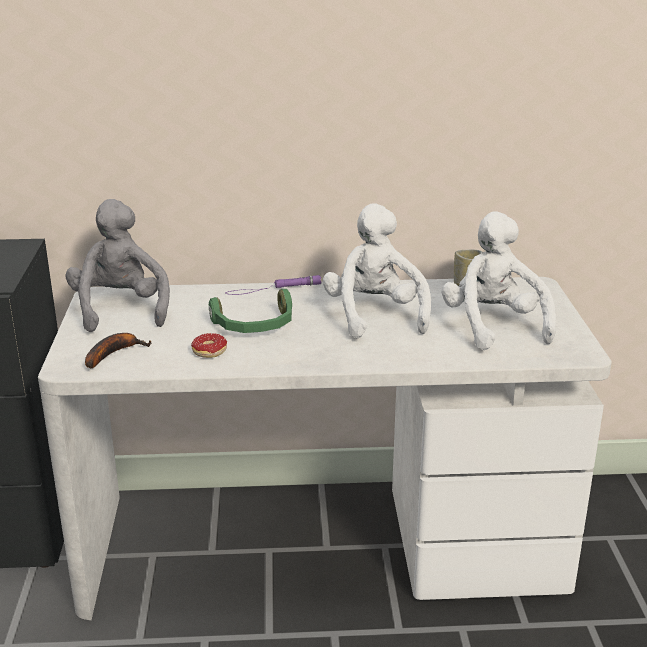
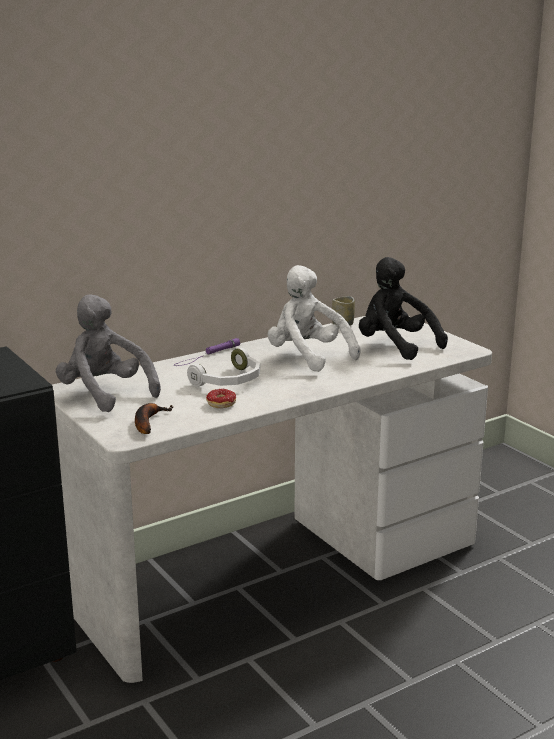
camera: 30 degrees left, 5 degrees down
(255, 326) = (230, 381): green headphones -> white headphones
(493, 326) = (395, 346): white plush toy -> black plush toy

